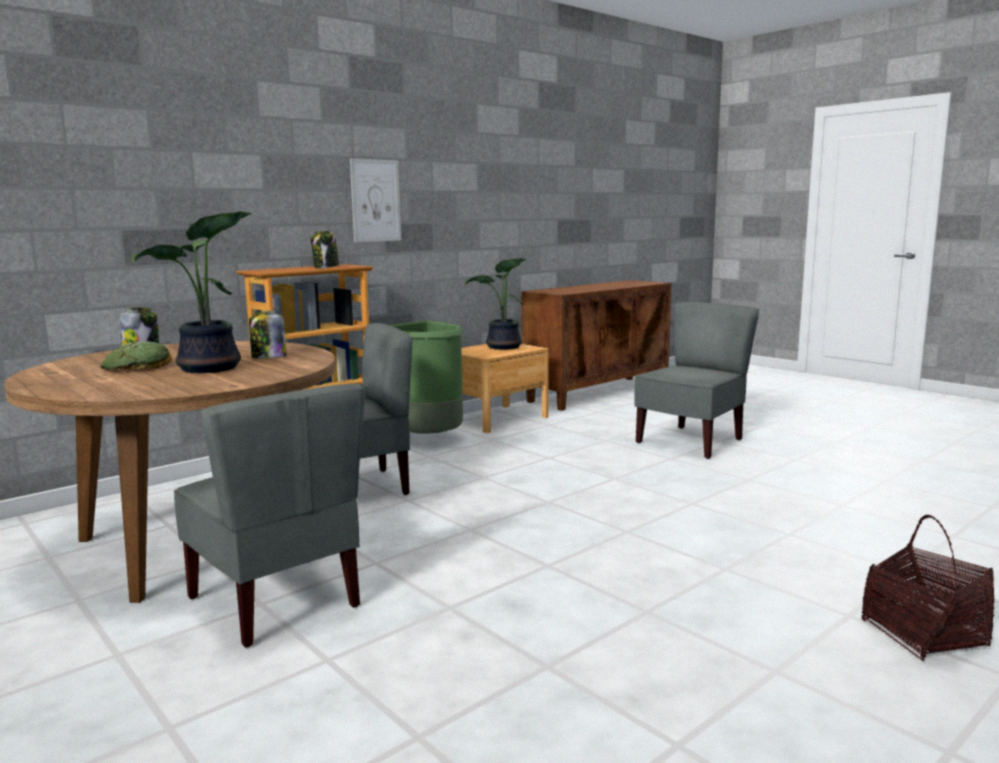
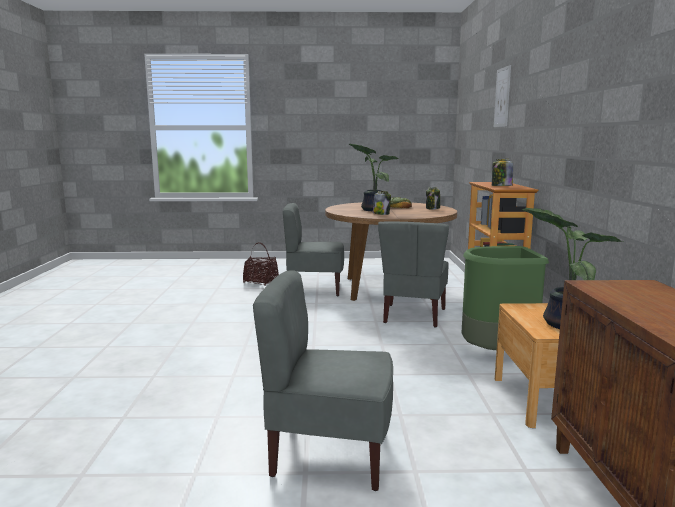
camera: 130 degrees right, 0 degrees up
(375, 200) = (561, 135): picture -> picture (502, 97)
(691, 442) = (329, 454): grey chair -> grey chair turned 105 degrees clockwise
(923, 633) = (70, 350): basket -> basket (261, 281)

